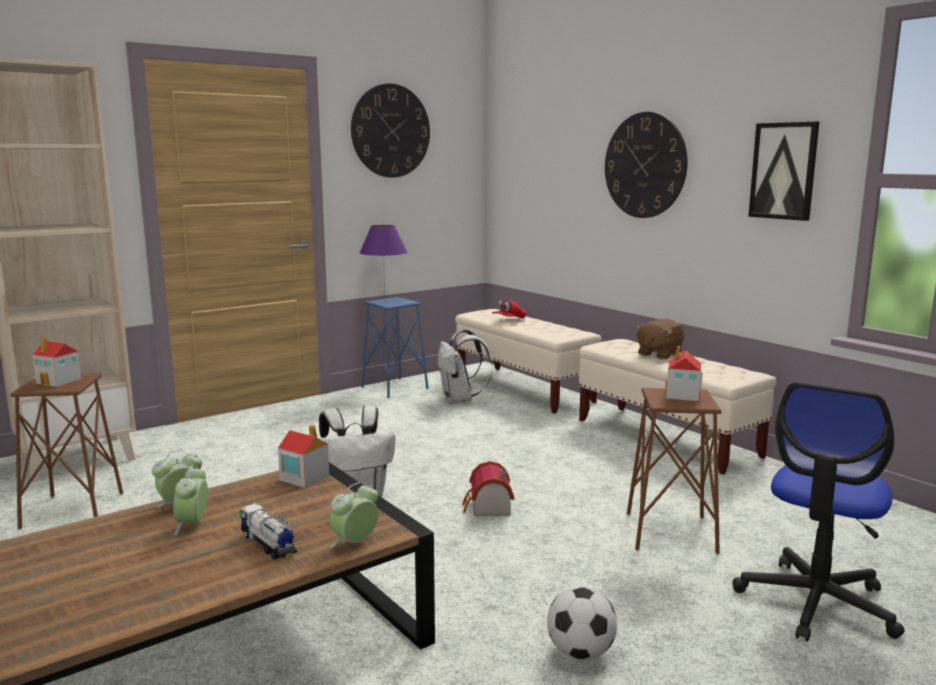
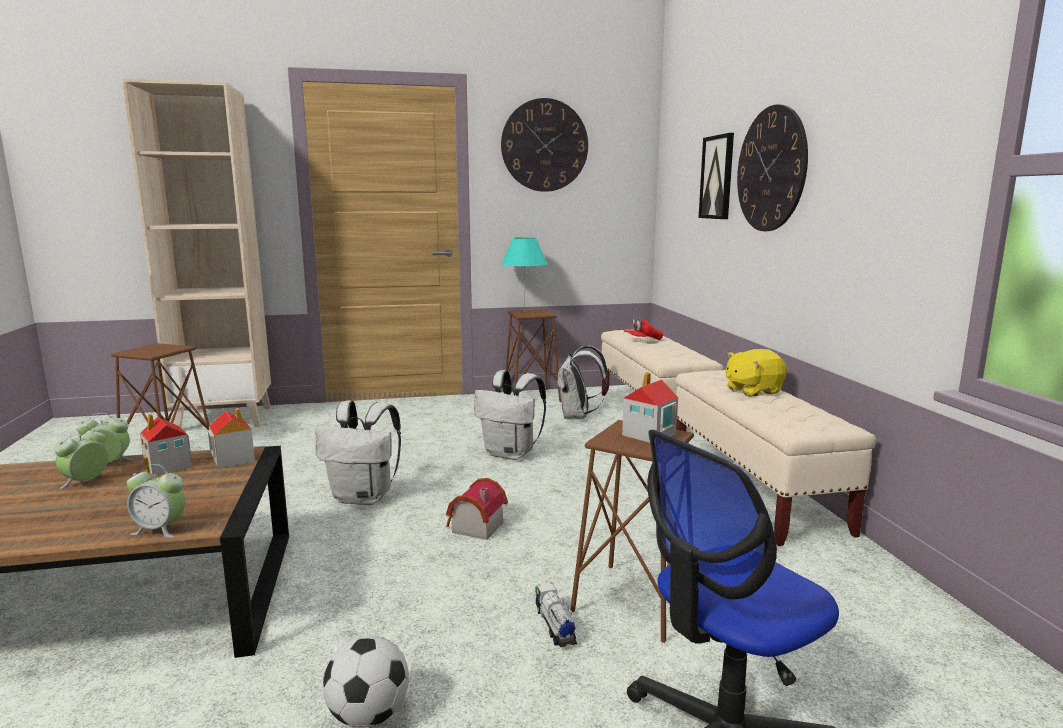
camera: 25 degrees right, 0 degrees up
(59, 381) = (156, 348): toy house -> toy house (168, 466)
(268, 544) = (100, 513): toy truck -> toy truck (555, 626)
(355, 543) = (160, 529): alarm clock -> alarm clock turned 150 degrees counterclockwise
(384, 301) = (524, 312): purple table lamp -> turquoise table lamp
(394, 388) = (531, 397): blue stool -> brown stool
(441, 442) = (511, 454): none -> white backpack
(658, 354) = (752, 390): brown plush toy -> yellow plush toy
(784, 171) = (901, 163): picture -> picture (717, 177)

